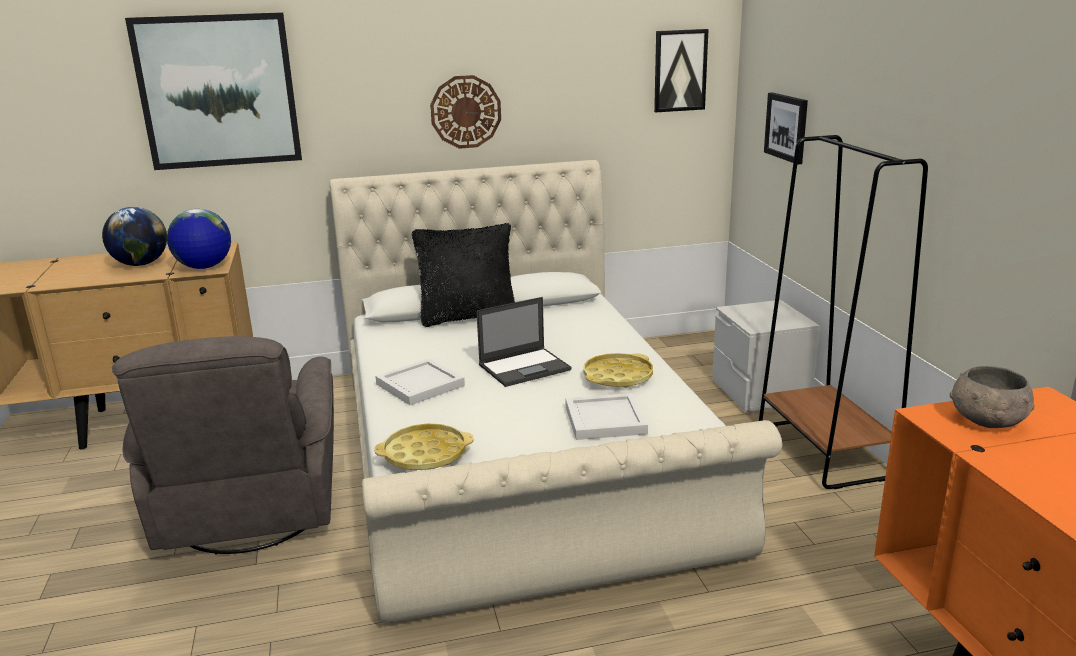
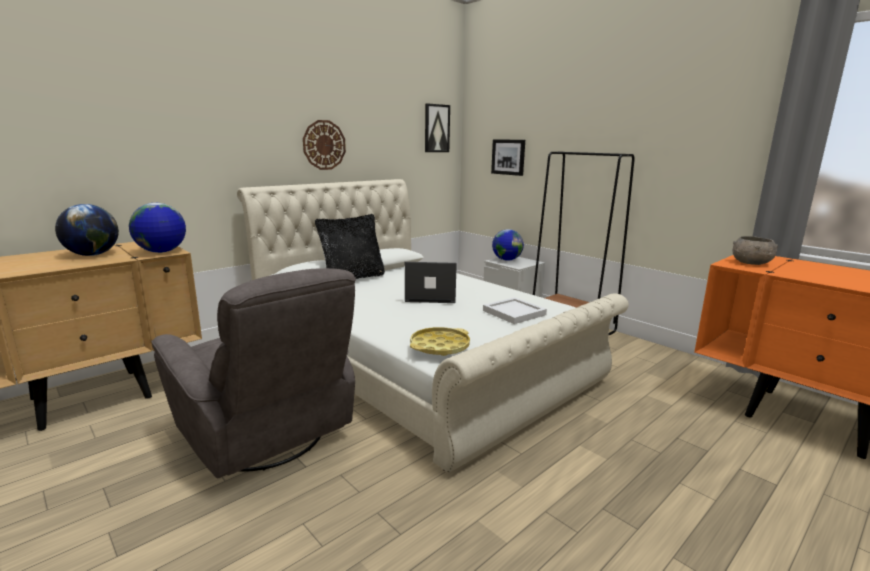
camera: 30 degrees left, 5 degrees down
(218, 91) = (146, 115): picture -> none
(418, 385) = (375, 314): white tray -> none
(525, 367) = (430, 296): laptop -> laptop turned 120 degrees counterclockwise
(617, 377) = (488, 293): yellow tray -> none
(756, 310) = (507, 260): none -> globe

